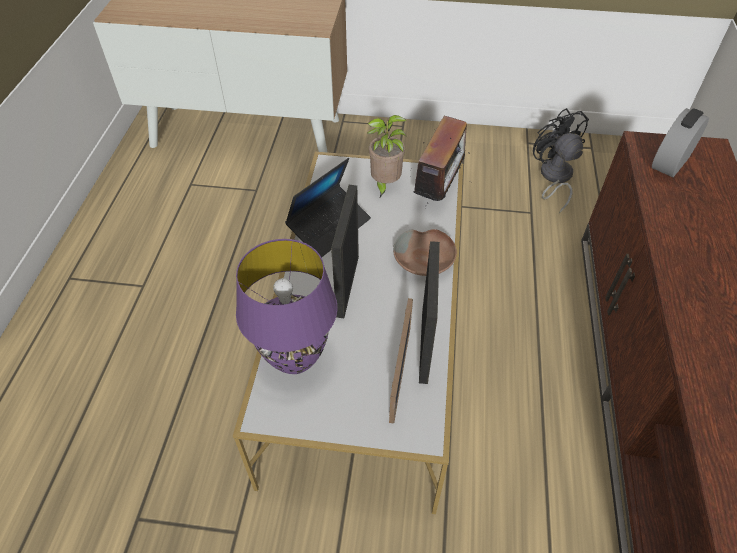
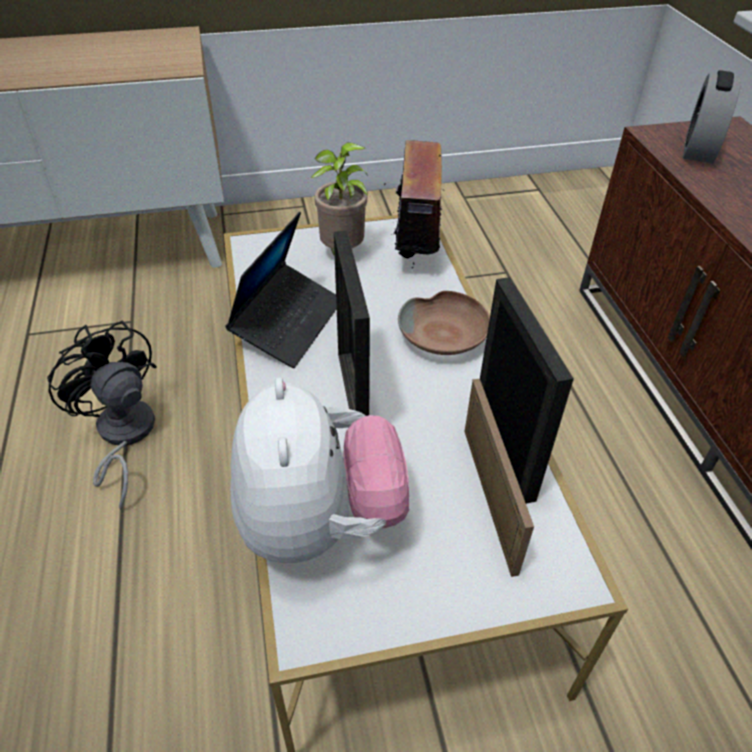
camera: 20 degrees left, 5 degrees down
(294, 358) = (319, 521): purple table lamp -> plush toy
(554, 178) = (513, 229): black fan -> black fan (122, 436)

